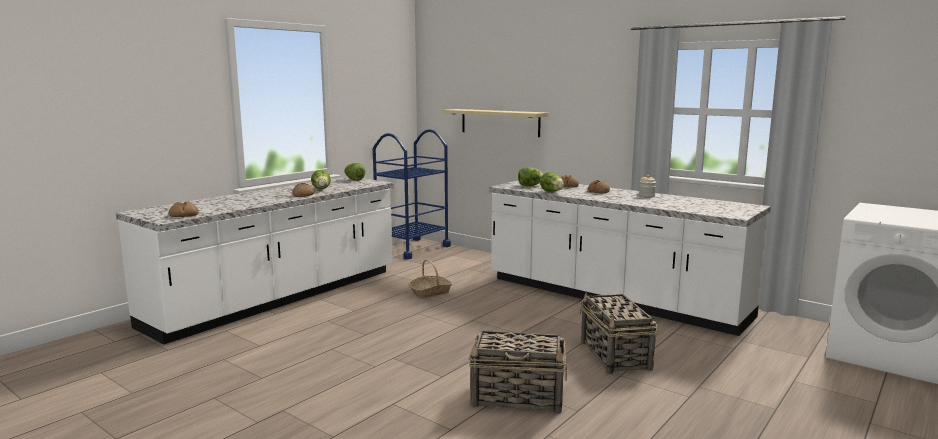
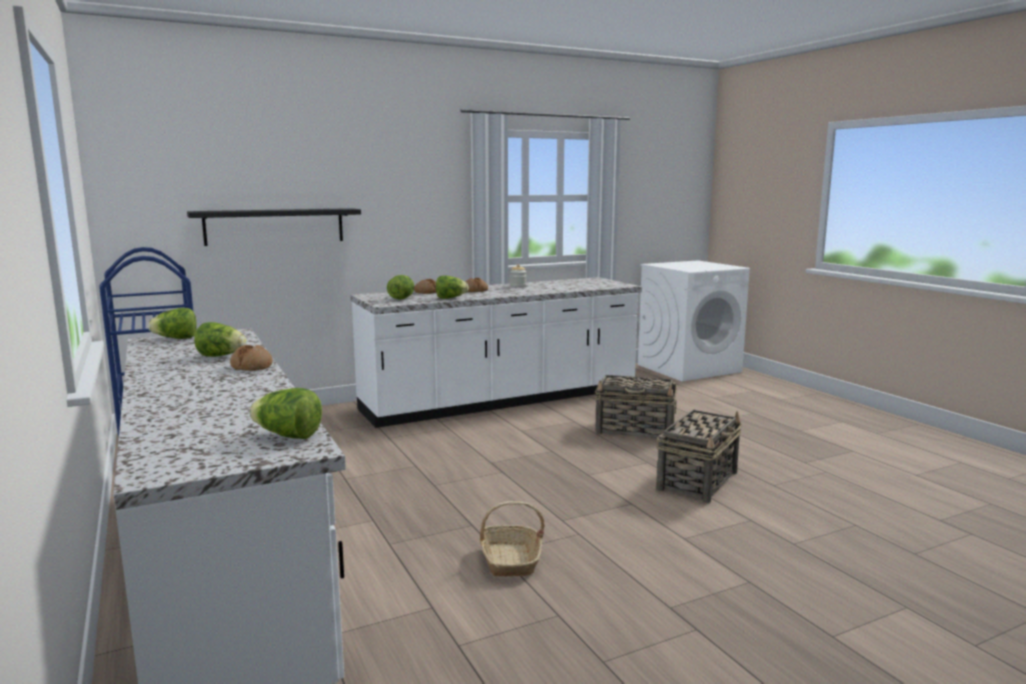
camera: 65 degrees left, 0 degrees up
(184, 215) = (288, 436): bread -> lettuce
(430, 292) = (370, 466): basket -> basket (510, 560)
(499, 122) = (275, 226): beige shelf -> black shelf

